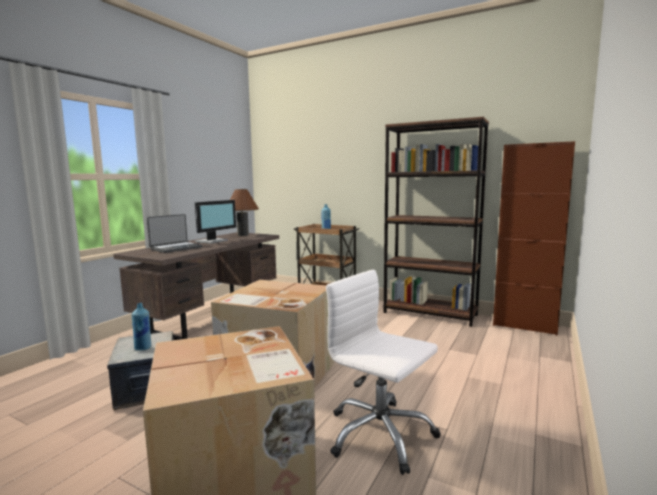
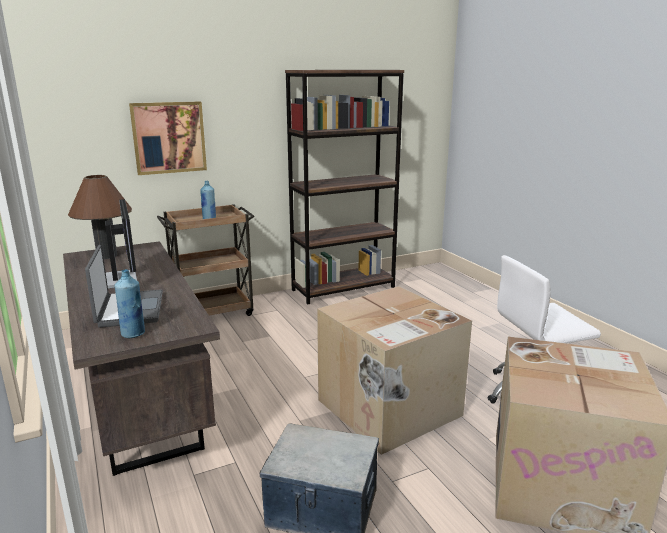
camera: 55 degrees left, 10 degrees up
(143, 348) = (332, 454): blue bottle -> blue bottle (133, 334)
(320, 176) = (169, 137): none -> picture
(524, 326) = (419, 272): brown cabinet -> none

